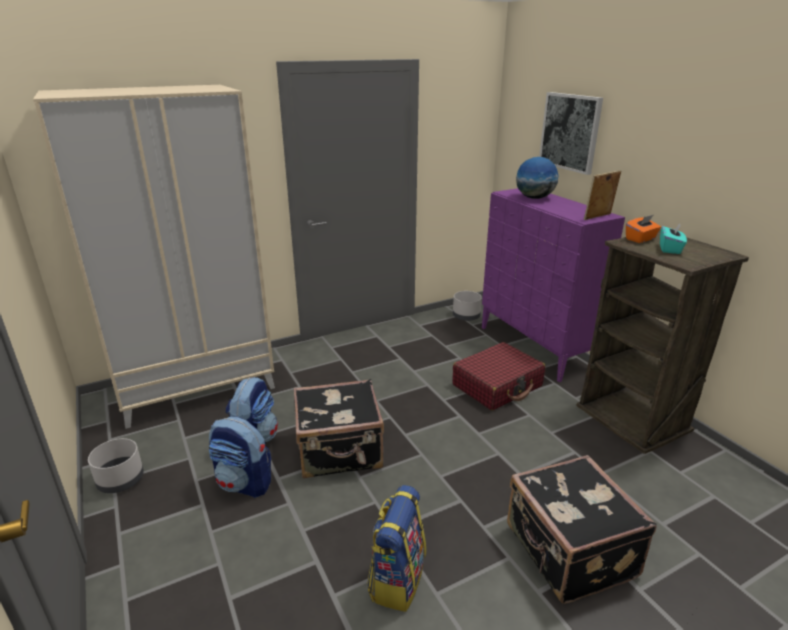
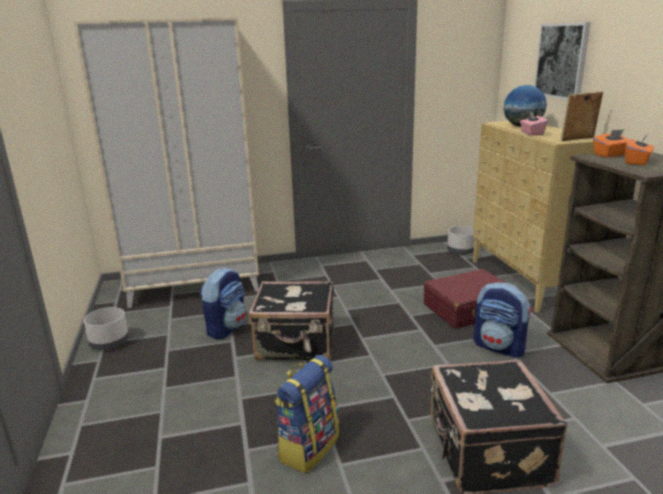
camera: 15 degrees right, 5 degrees down
(244, 483) = (205, 357): backpack -> backpack (500, 347)
(534, 348) = (521, 282): purple dresser -> beige dresser
(550, 209) = (531, 133): none -> pink tissue box
(670, 249) = (637, 162): turquoise tissue box -> orange tissue box

